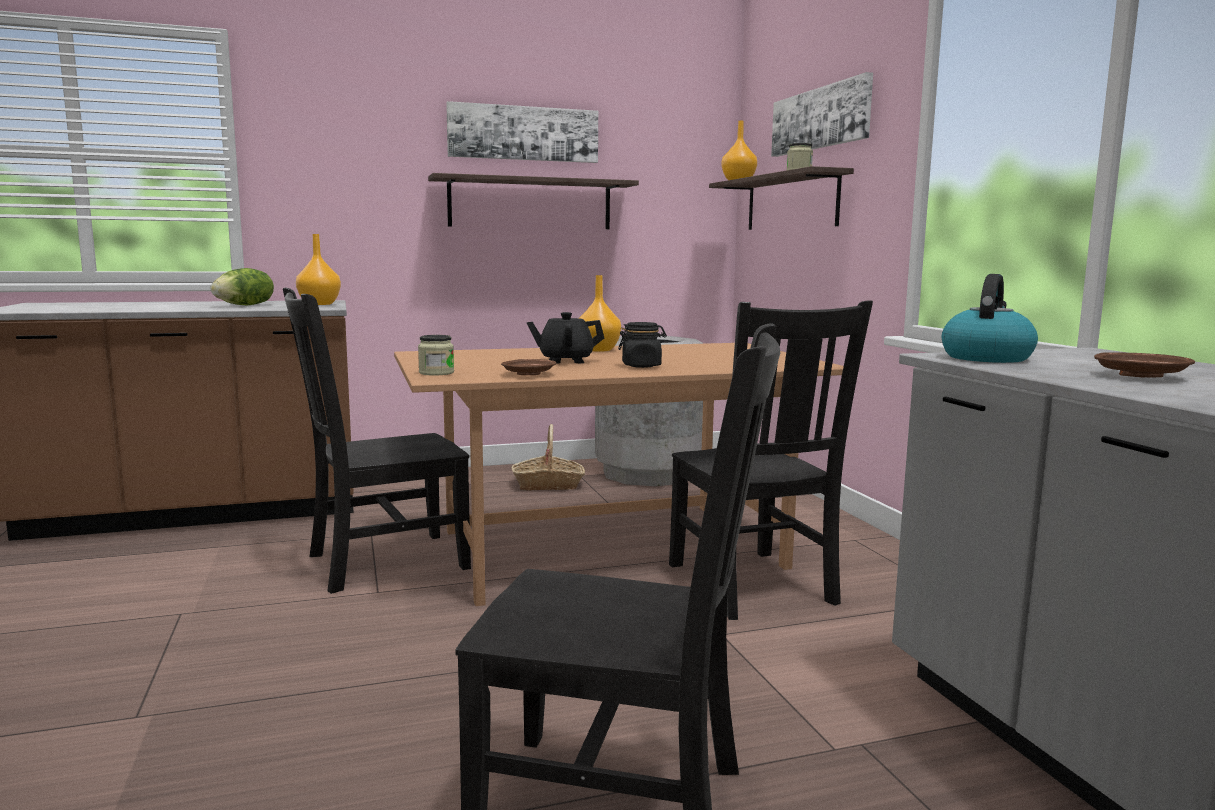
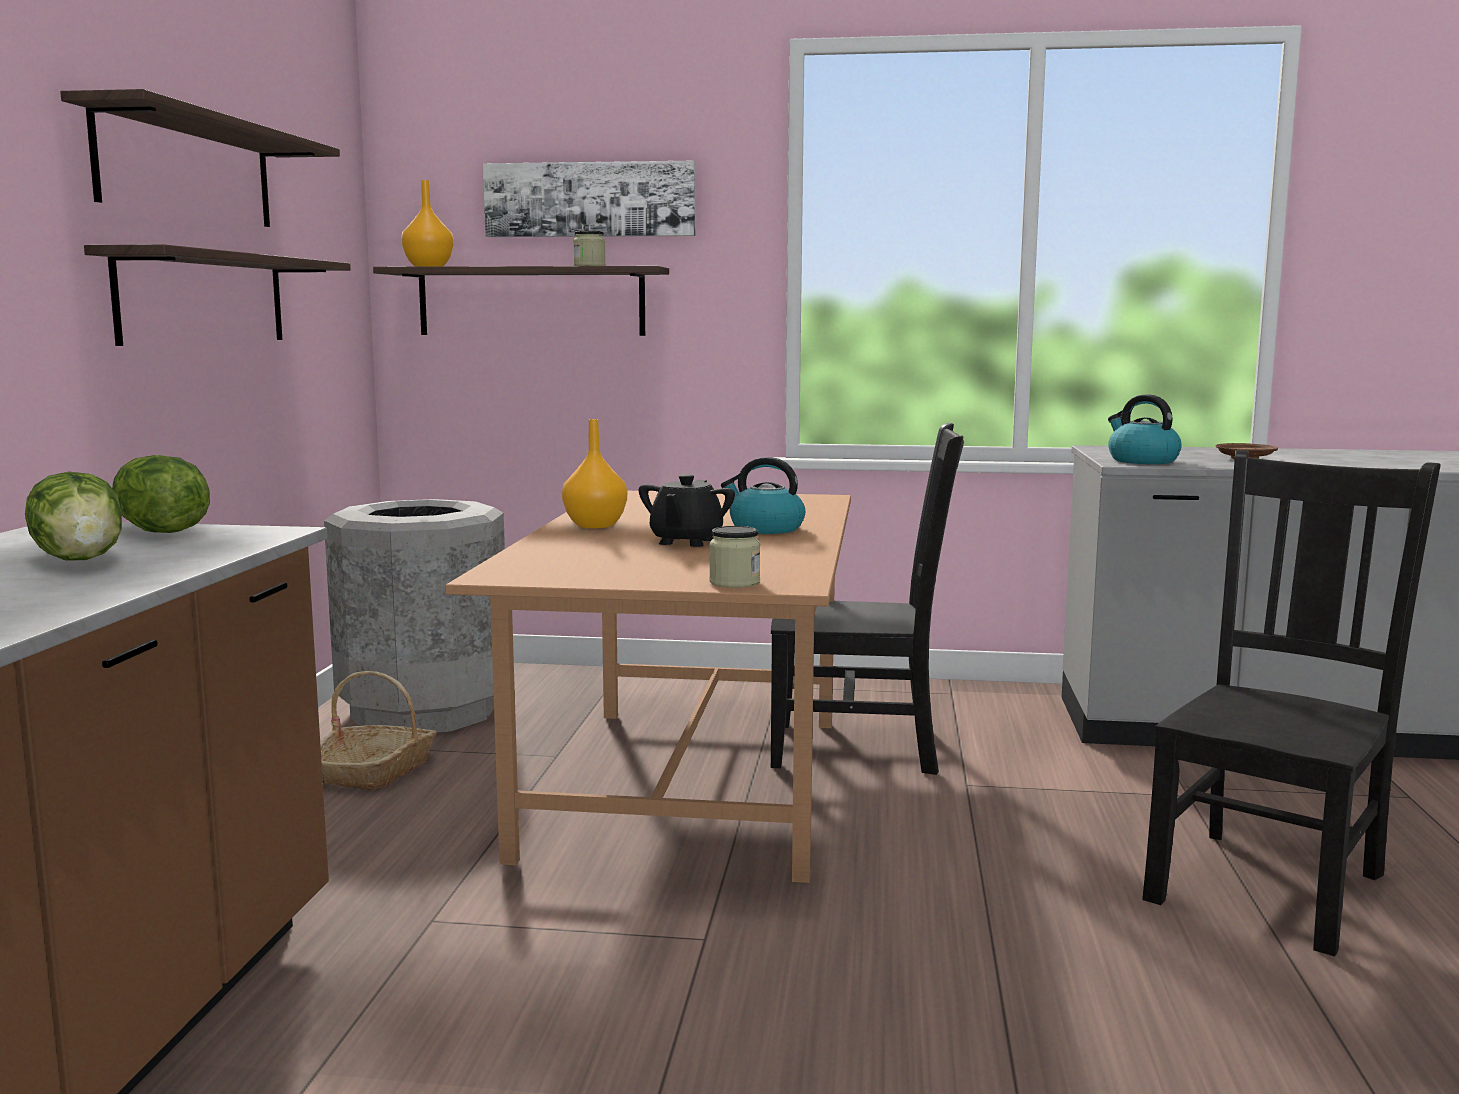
camera: 65 degrees left, 0 degrees up
(318, 304) = (159, 531): orange vase -> lettuce
(382, 562) = (586, 924): black chair -> none
(523, 133) = (187, 170): picture -> shelf
(529, 374) = (790, 559): brown plate -> none
(641, 366) = (765, 529): black jar -> kettle

